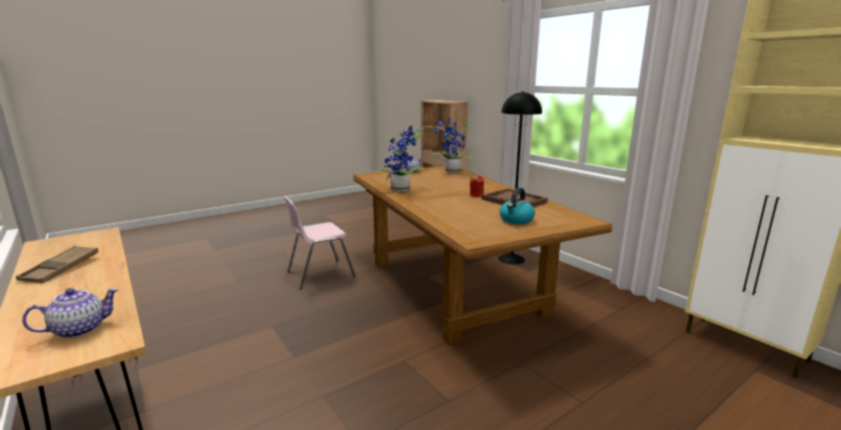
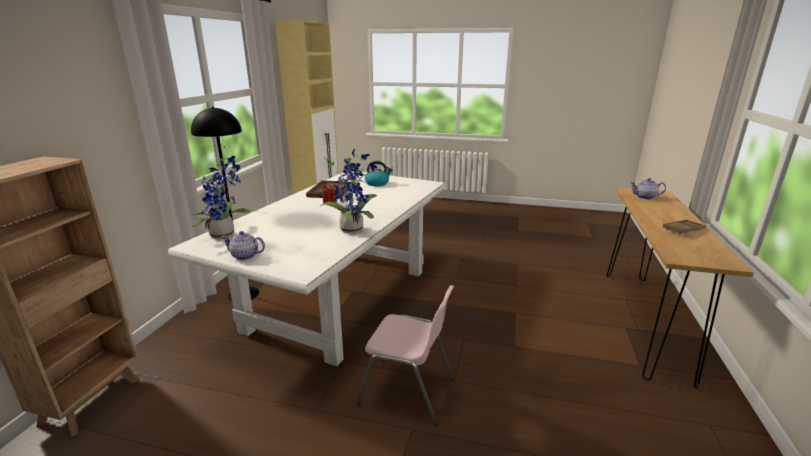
camera: 130 degrees left, 5 degrees up
(453, 286) = (340, 299): brown dining table -> white dining table

